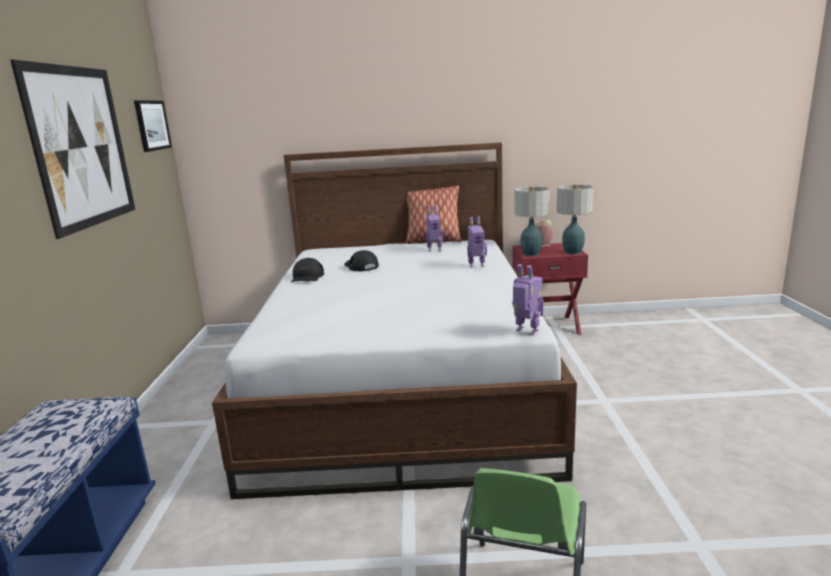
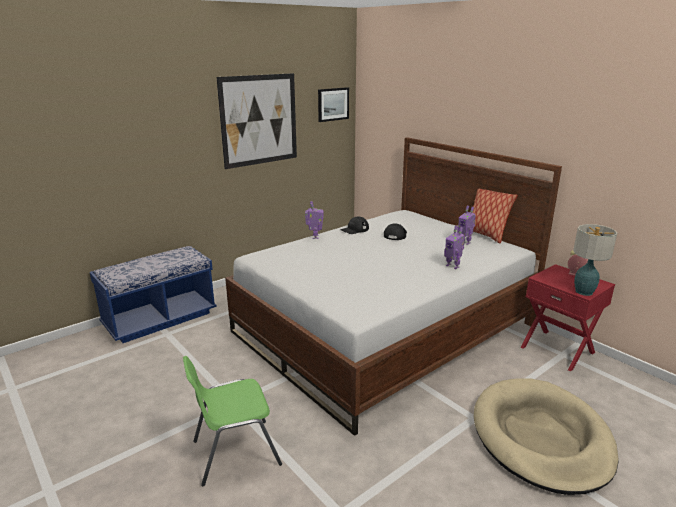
camera: 50 degrees right, 5 degrees up
(526, 331) = (352, 318): toy robot -> toy robot (314, 237)
(530, 254) = (546, 277): table lamp -> none
(655, 383) = (541, 437): none -> beige dog bed

